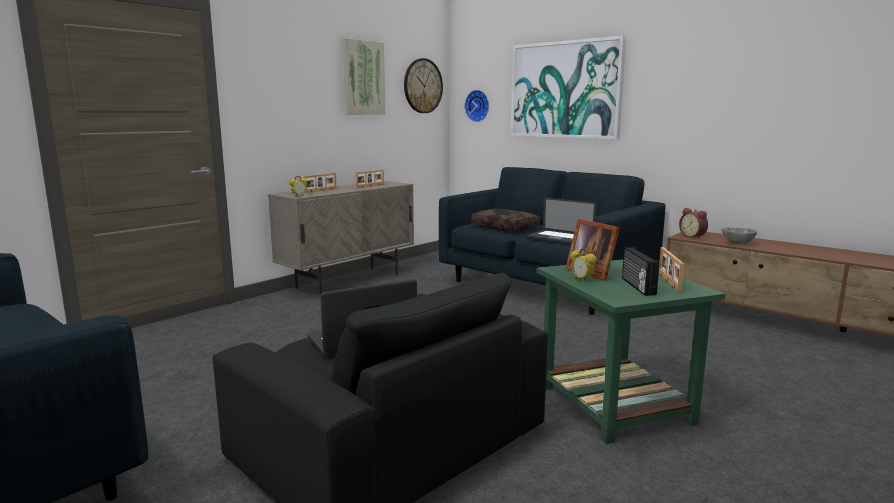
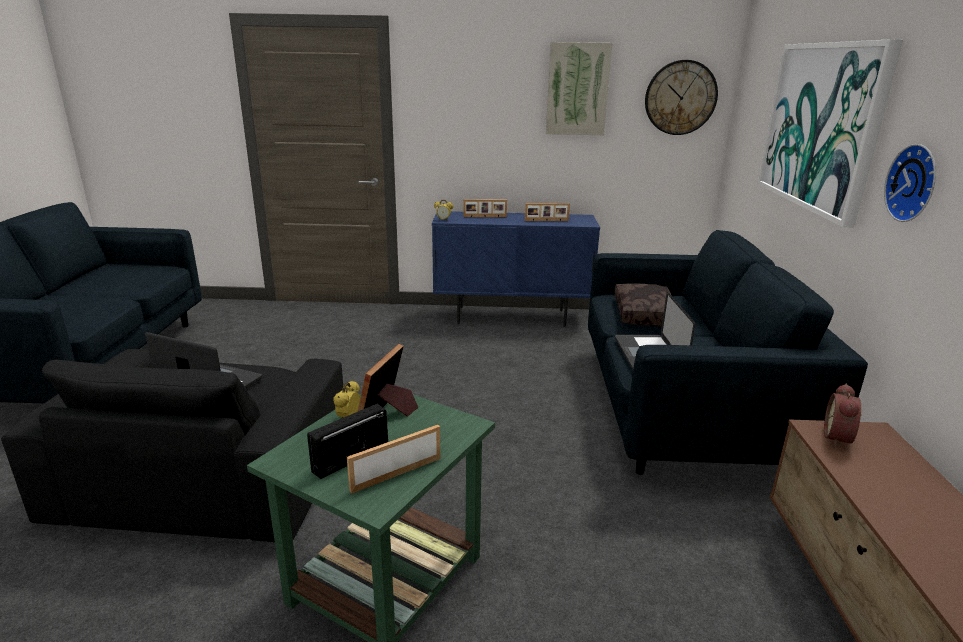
camera: 50 degrees right, 10 degrees up
(349, 281) = (511, 317): beige cabinet -> blue cabinet
(478, 106) = (749, 131): wall clock -> wall clock (915, 183)
(737, 243) = (872, 488): grey bowl -> none

